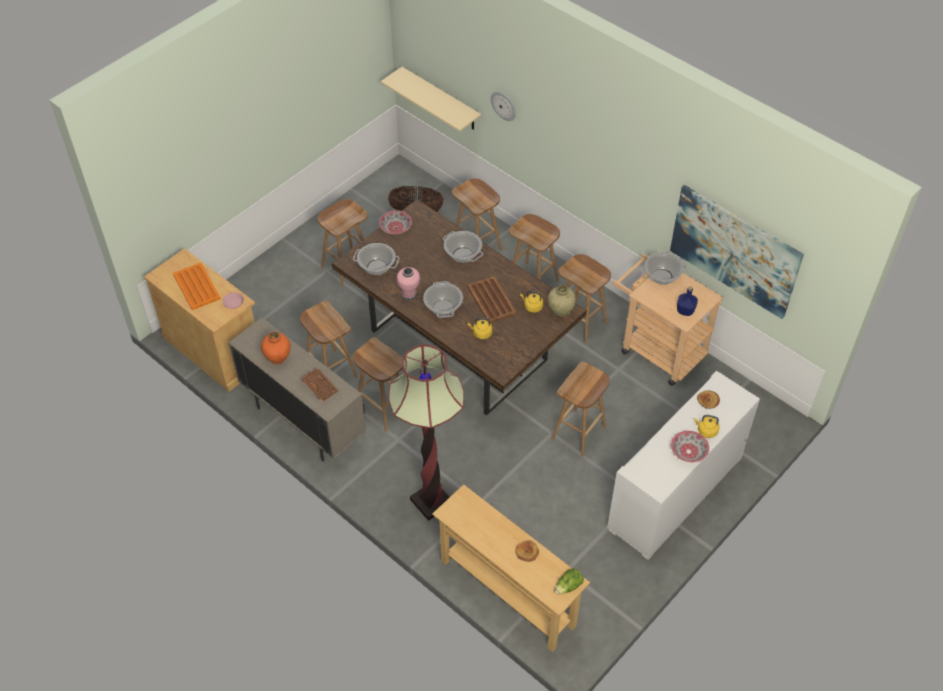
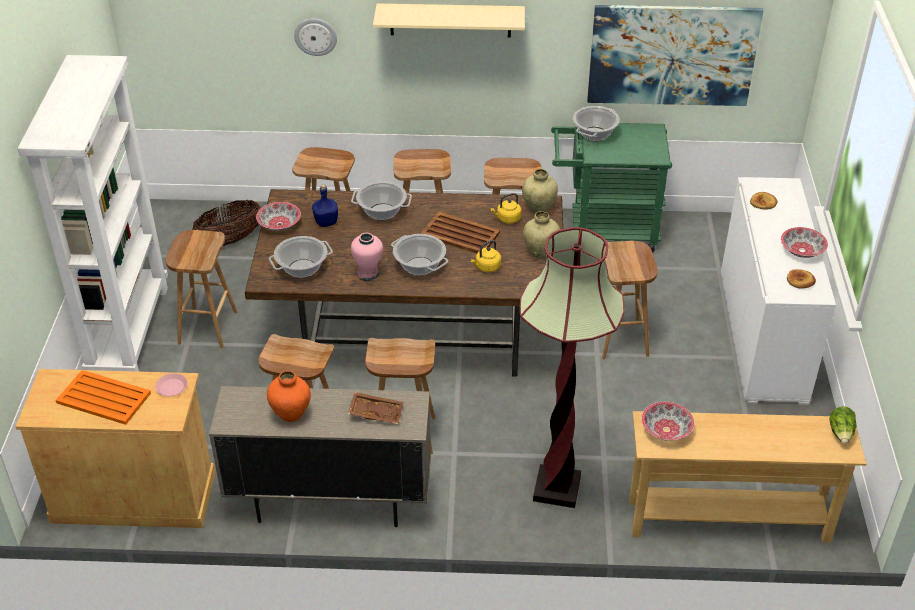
camera: 40 degrees left, 10 degrees down
(303, 243) = (129, 332): none -> white bookcase
(441, 99) = (211, 80): beige shelf -> beige shelf (450, 20)
(467, 509) = (666, 430): none -> bowl
(525, 343) = (540, 252): none -> beige vase
(527, 552) = (768, 429): bread -> bread (800, 281)
(657, 349) = (604, 231): beige cart -> green cart
(685, 311) = (648, 149): blue bottle -> blue bottle (325, 222)
(706, 431) = (793, 226): yellow kettle -> none

